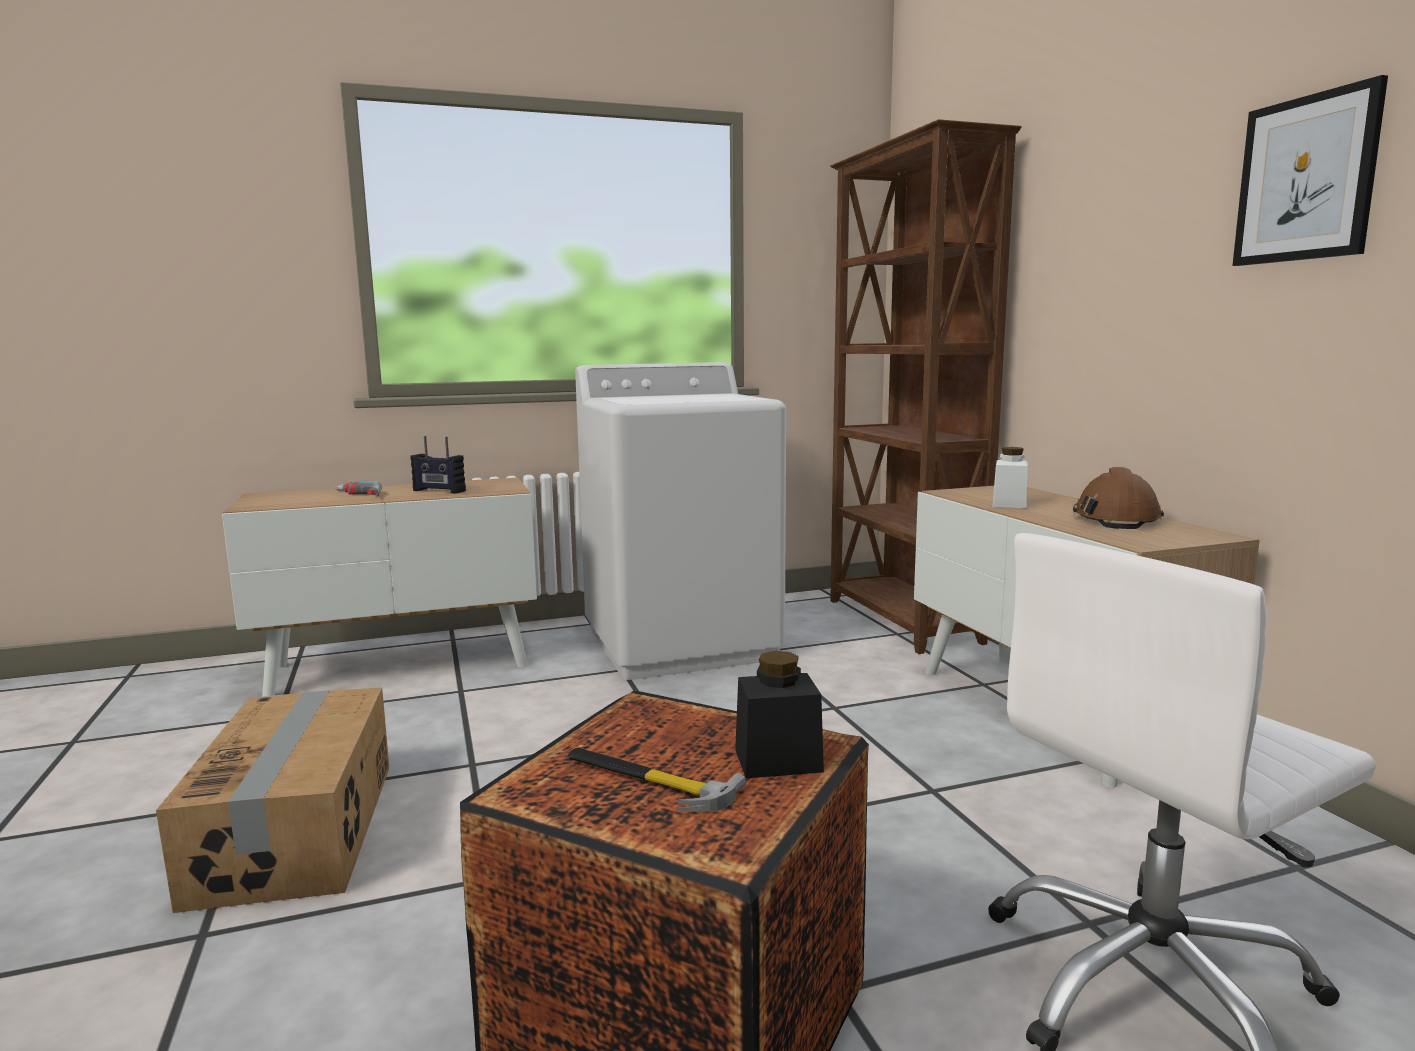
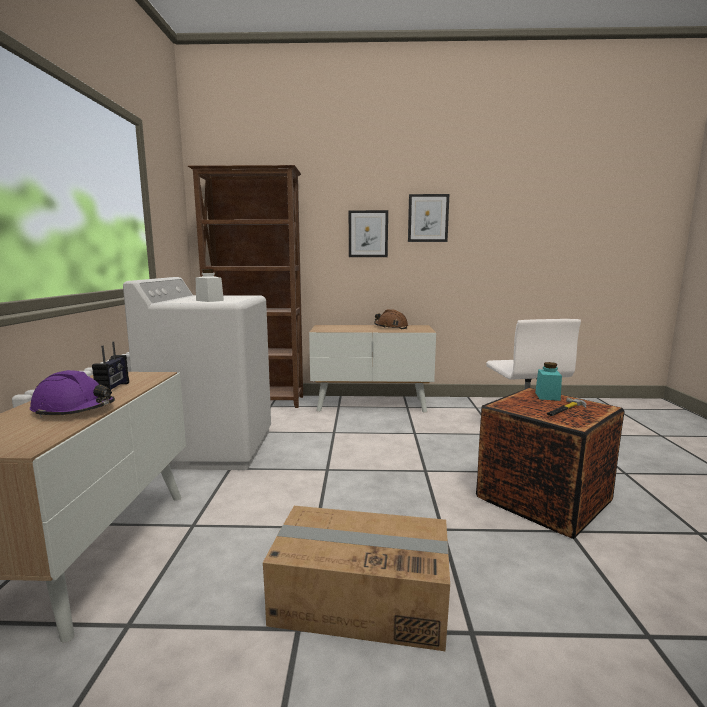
camera: 70 degrees left, 0 degrees up
(357, 496) = (74, 410): power drill -> purple hard hat
(438, 491) = (113, 389): radio -> radio turned 45 degrees counterclockwise
(778, 760) = (547, 396): black jar -> turquoise jar
(1009, 503) = (352, 329): white jar -> white jar (209, 300)
(1141, 253) = (368, 234): none -> picture

